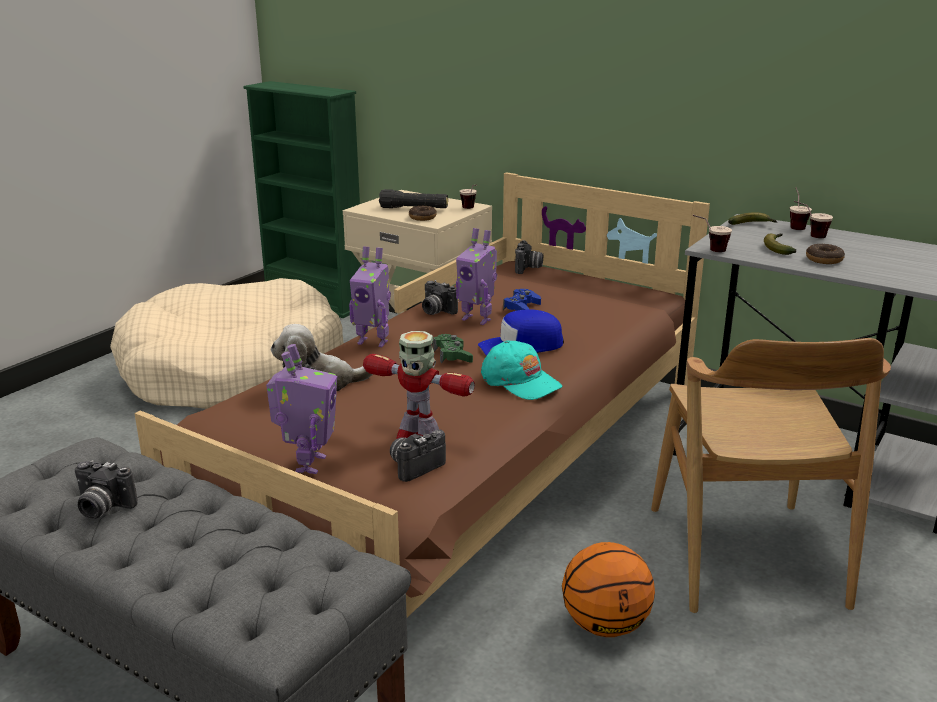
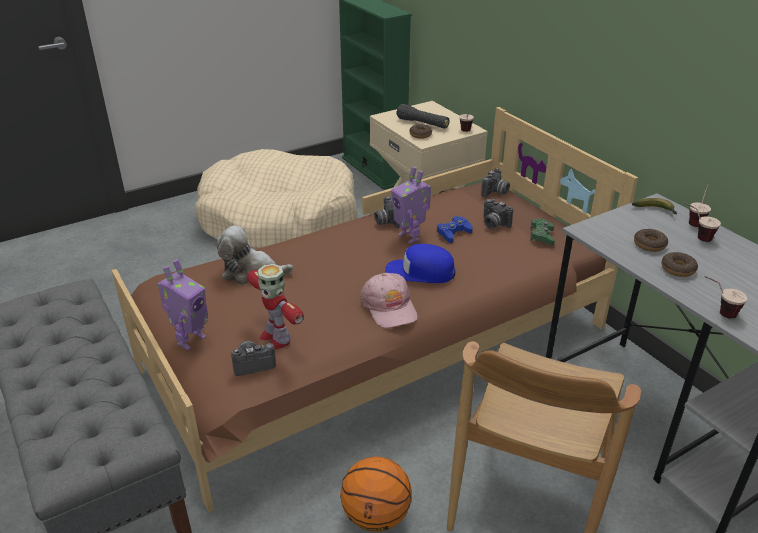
camera: 25 degrees right, 10 degrees up
(101, 508) = (44, 340): camera -> camera (493, 224)
(373, 341) = (319, 240): toy robot -> none
(452, 355) = (362, 268): green game controller -> green game controller (542, 236)
(520, 381) = (389, 307): turquoise cap -> pink cap
(708, 250) = (582, 233): cup -> cup (717, 312)
(778, 248) = (649, 244): banana -> donut

